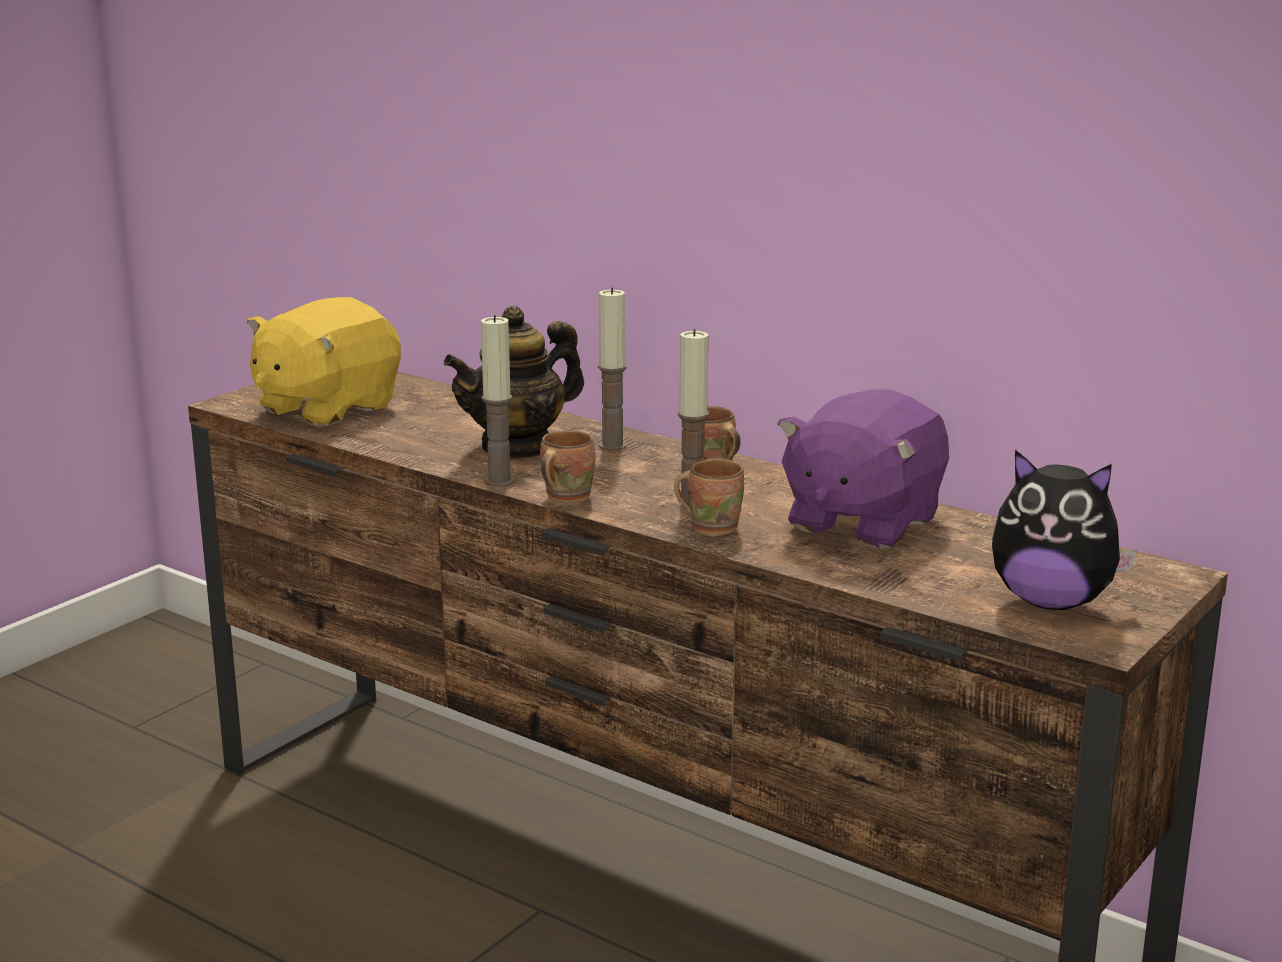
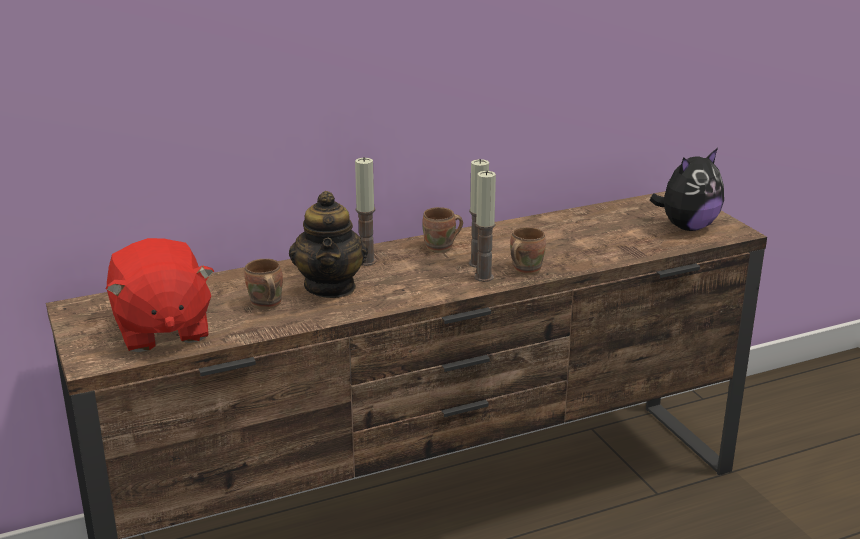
camera: 60 degrees left, 5 degrees up
(326, 408) = (161, 330): yellow plush toy -> red plush toy
(499, 481) = (385, 306): candle -> candle (483, 277)
(564, 497) = (435, 295): brown mug -> brown mug (265, 305)
(861, 522) = (554, 235): purple plush toy -> none

